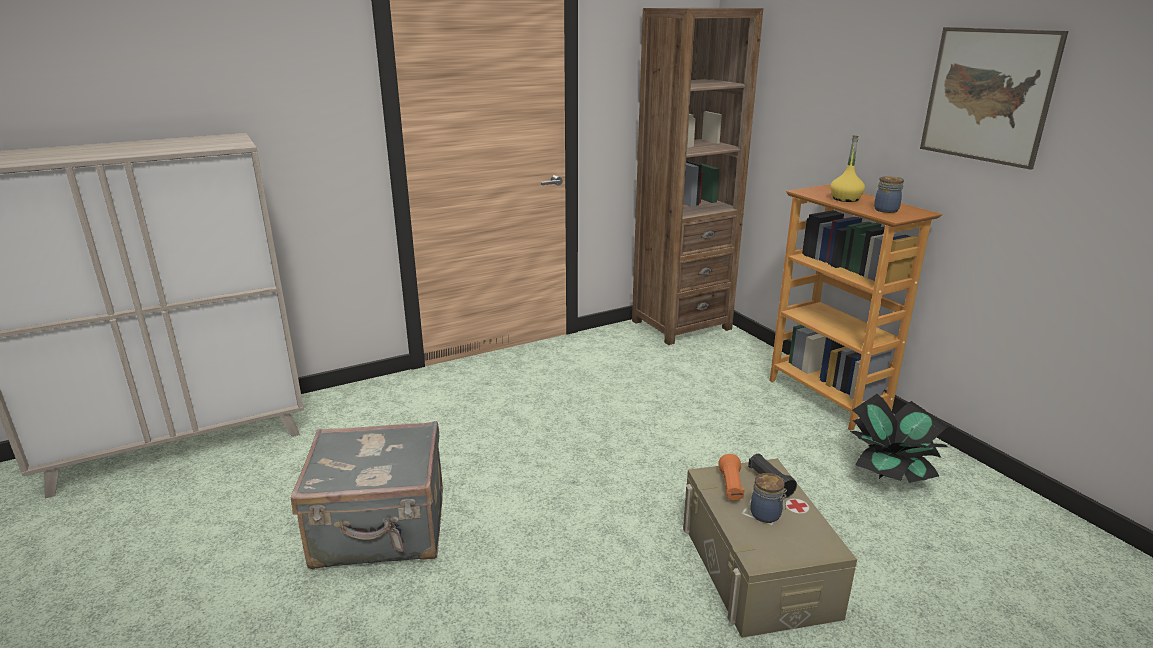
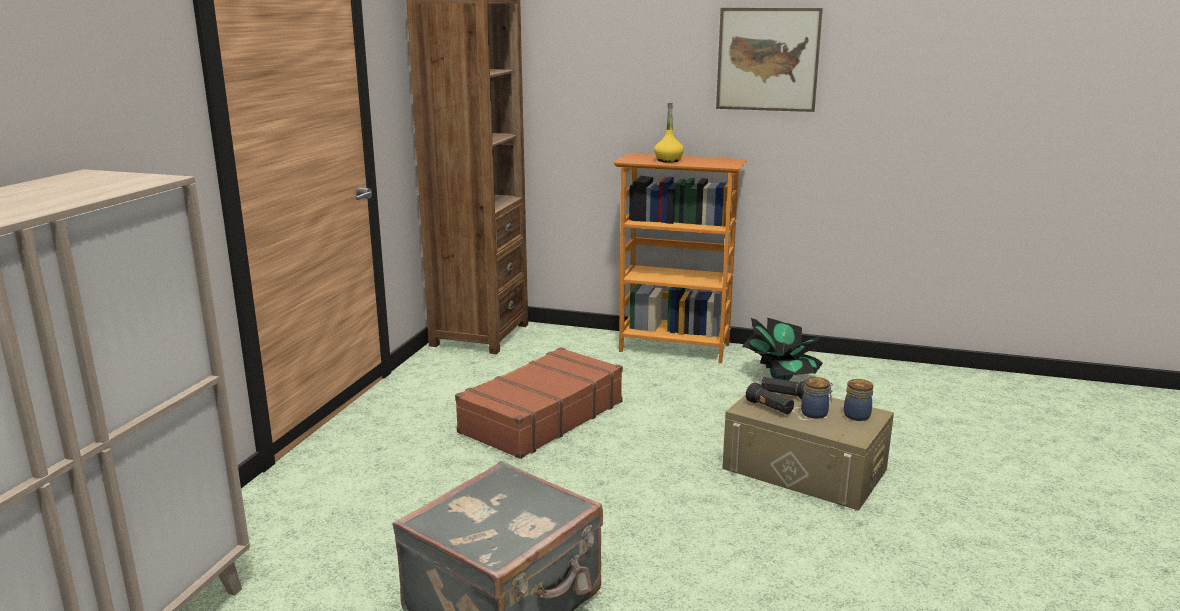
camera: 45 degrees left, 5 degrees down
(618, 409) = (541, 417): none -> brown suitcase
(731, 487) = (769, 408): orange flashlight -> black flashlight
(887, 210) = (712, 162): jar -> jar (856, 415)

